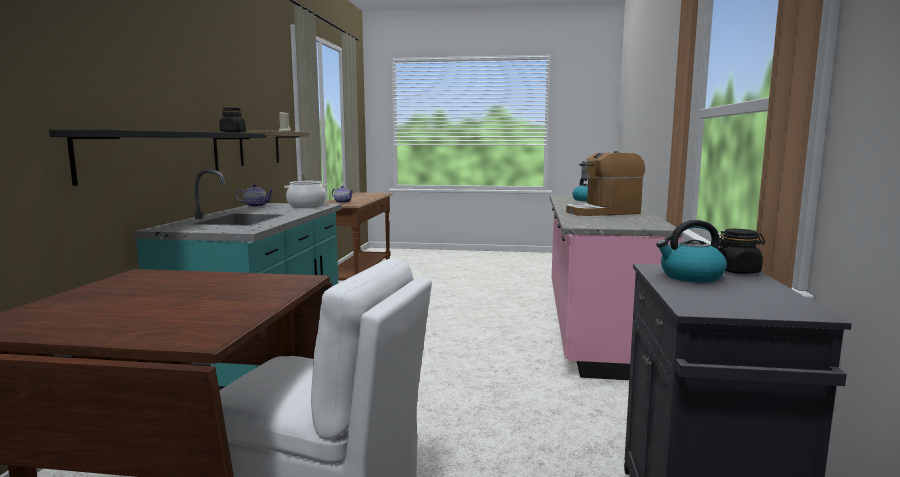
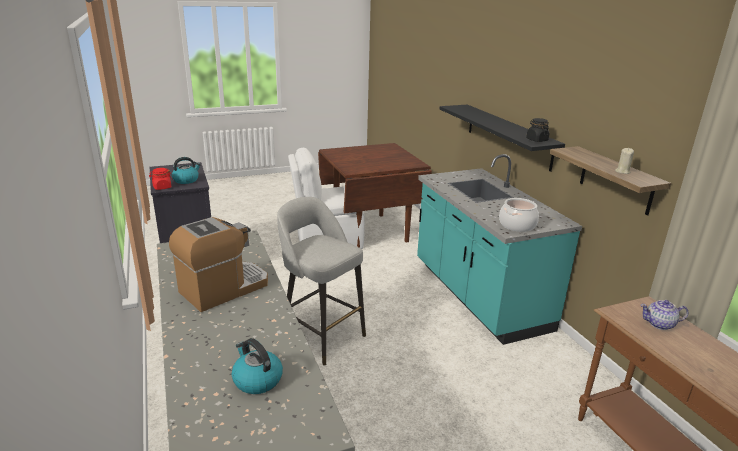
camera: 150 degrees right, 15 degrees up
(255, 206) = (551, 215): teapot -> none
(490, 363) = (321, 336): none -> grey stool
(737, 271) = (162, 187): black jar -> red jar

